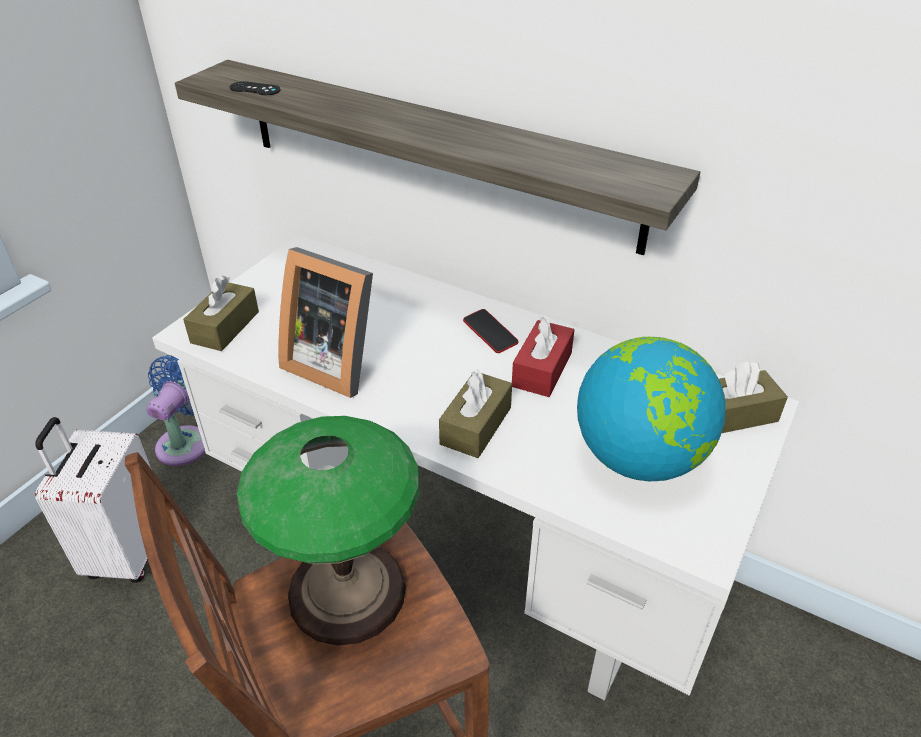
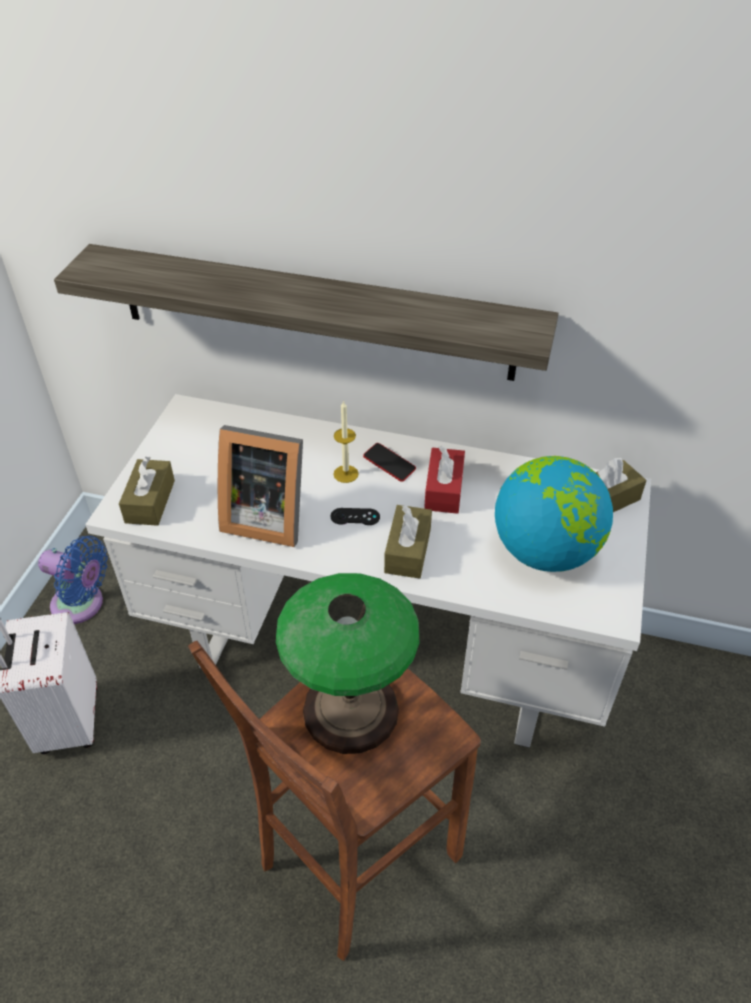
camera: 15 degrees left, 5 degrees up
(186, 441) = (82, 605): blue fan -> blue fan turned 105 degrees clockwise
(255, 89) = (137, 277): black game controller -> black game controller (355, 517)
(439, 335) = (346, 474): none -> candle

